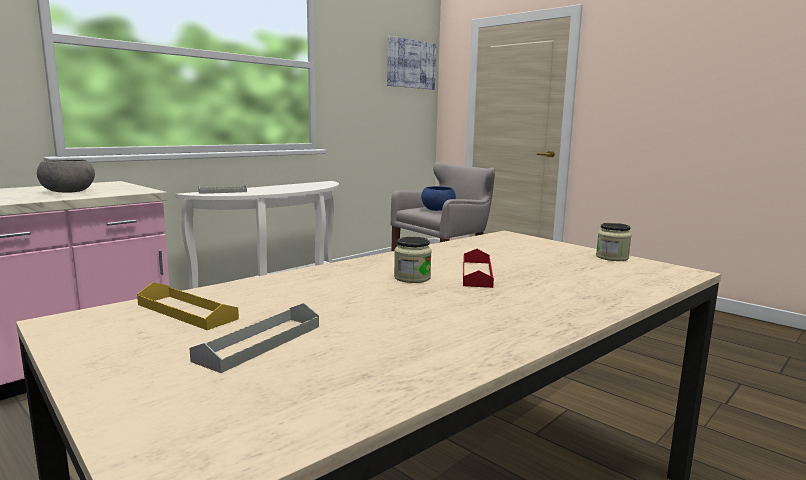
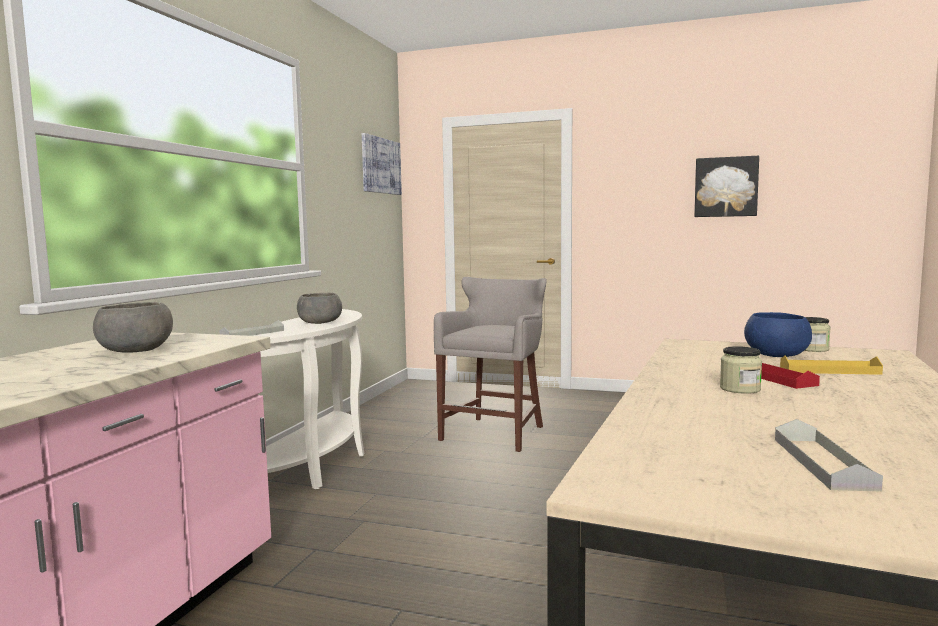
camera: 25 degrees left, 5 degrees down
(186, 311) = (672, 453): yellow tray -> yellow tray (829, 370)
(286, 189) = (319, 322): none -> grey bowl
(438, 210) = (492, 330): blue bowl -> blue bowl (776, 355)
(731, 83) = (725, 187): none -> picture

